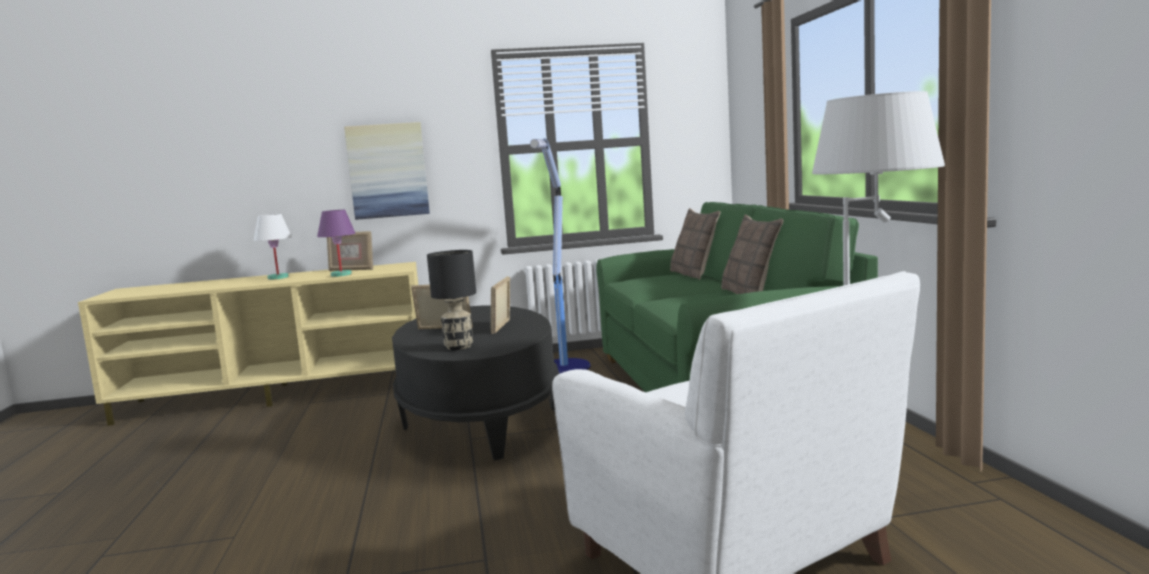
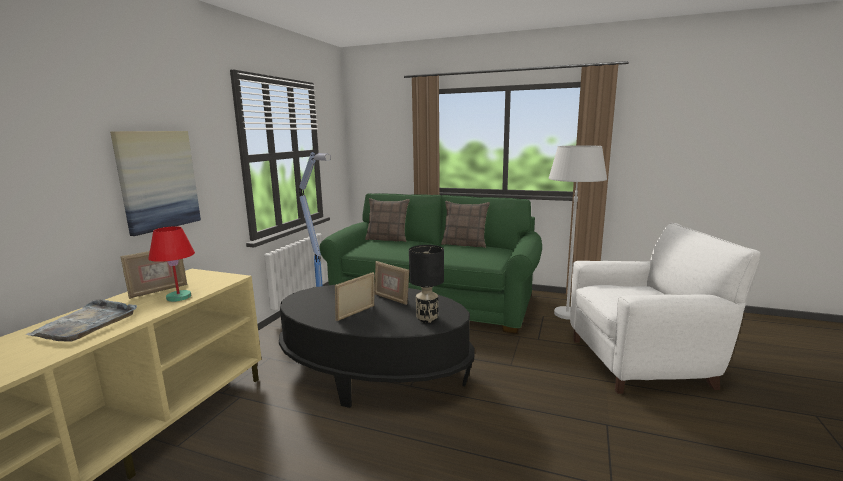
camera: 60 degrees left, 5 degrees up
(277, 278) = (86, 323): white table lamp -> grey tray
(341, 275) = (179, 297): purple table lamp -> red table lamp

